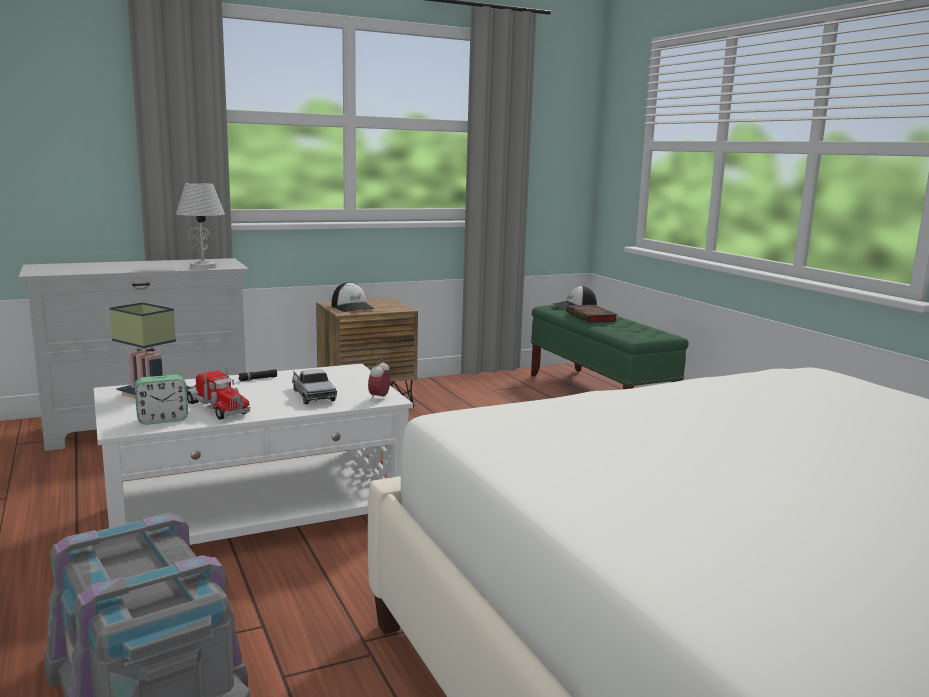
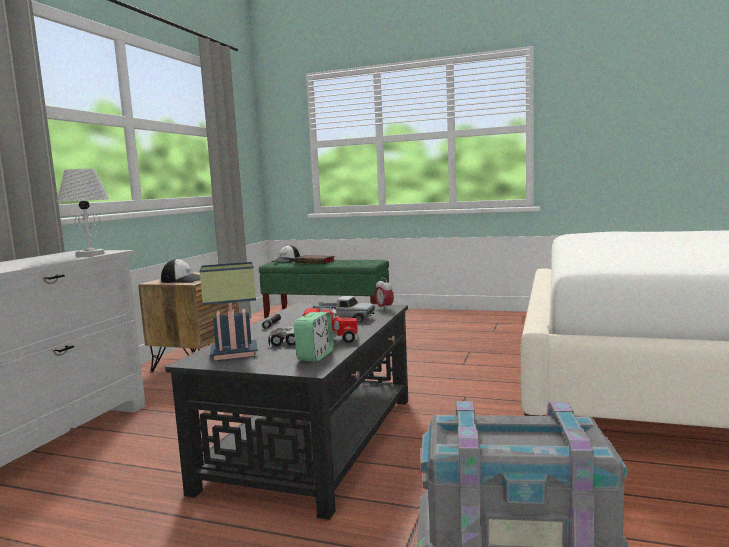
camera: 45 degrees left, 5 degrees down
(257, 516) = (315, 440): white coffee table -> black coffee table

